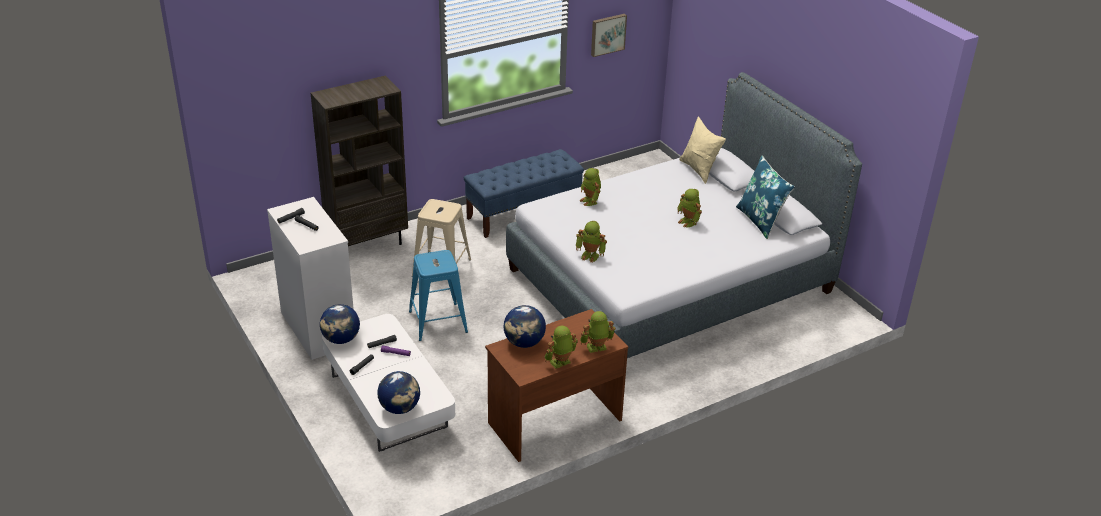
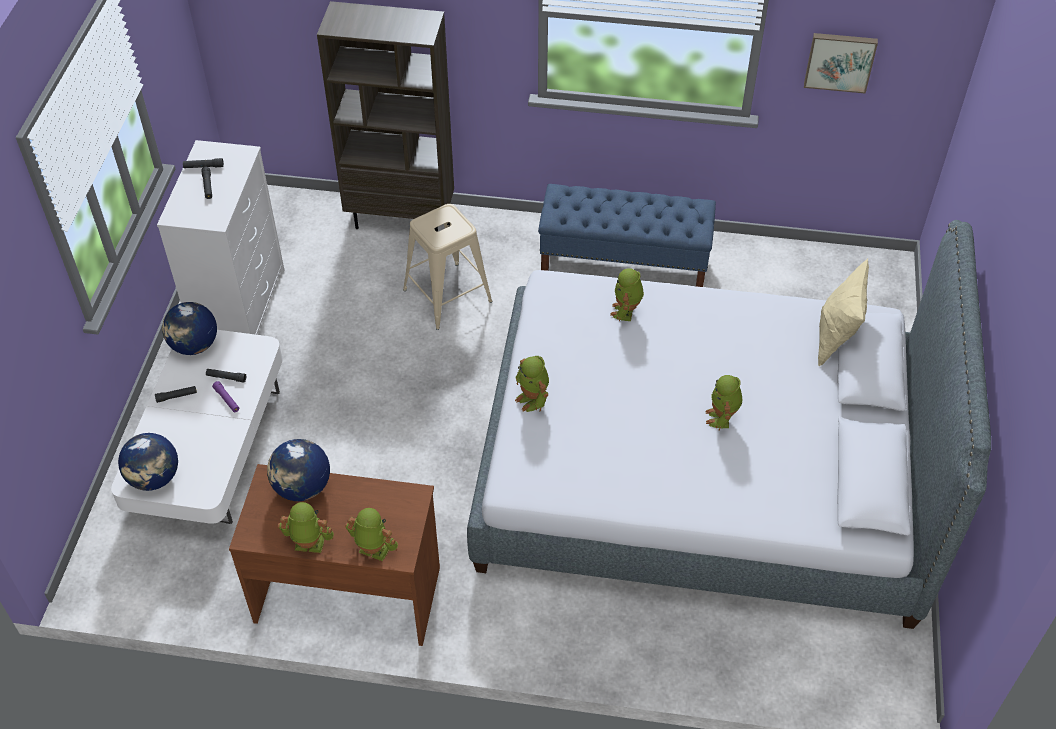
camera: 40 degrees right, 15 degrees up
(438, 322) = (367, 371): blue stool -> none
(760, 220) = (829, 474): blue pillow -> none

